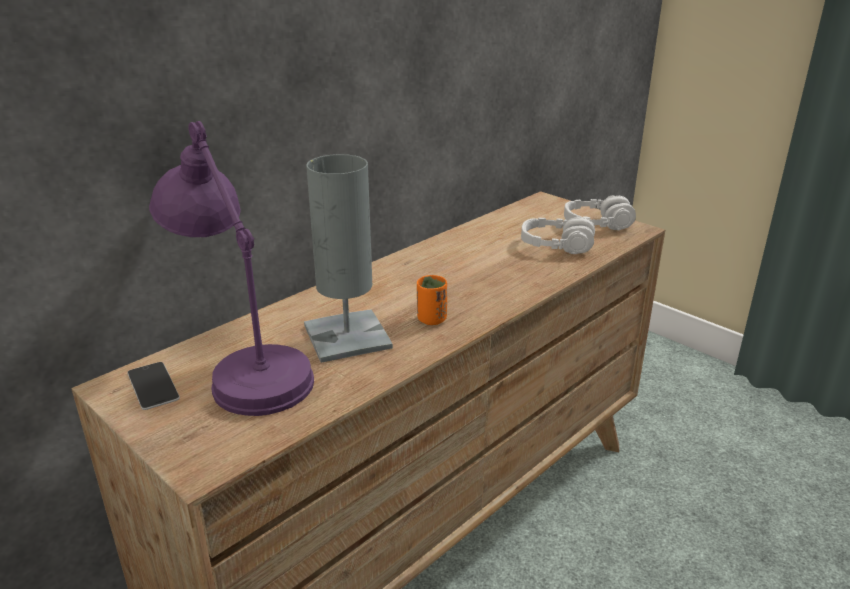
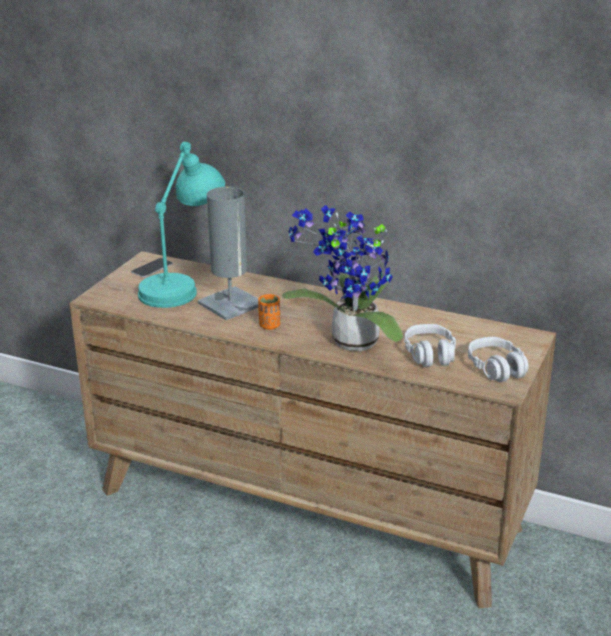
camera: 70 degrees right, 0 degrees up
(242, 364) = (184, 283): purple table lamp -> turquoise table lamp
(509, 280) = (349, 343): none -> potted plant

